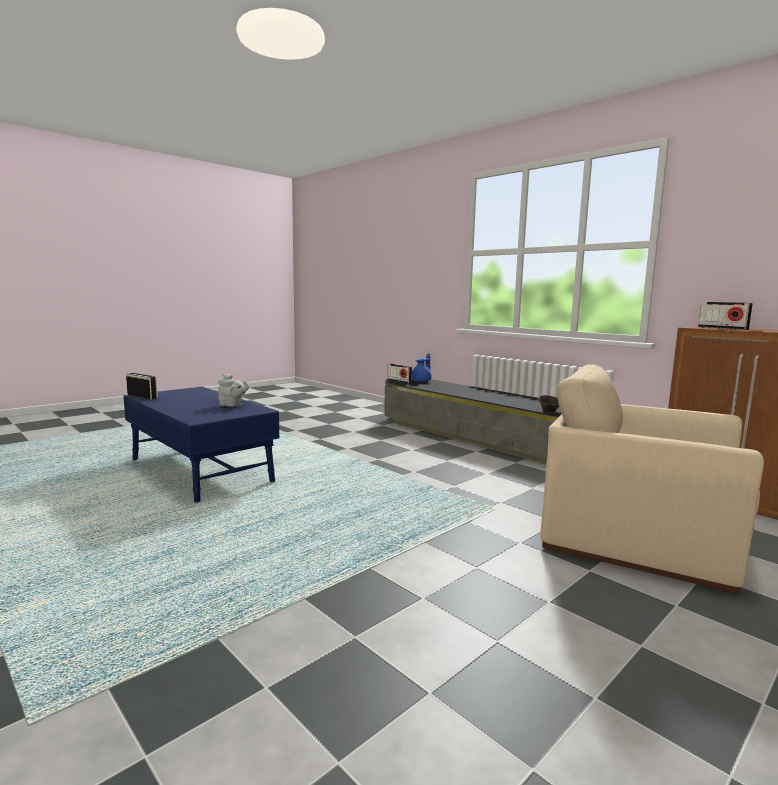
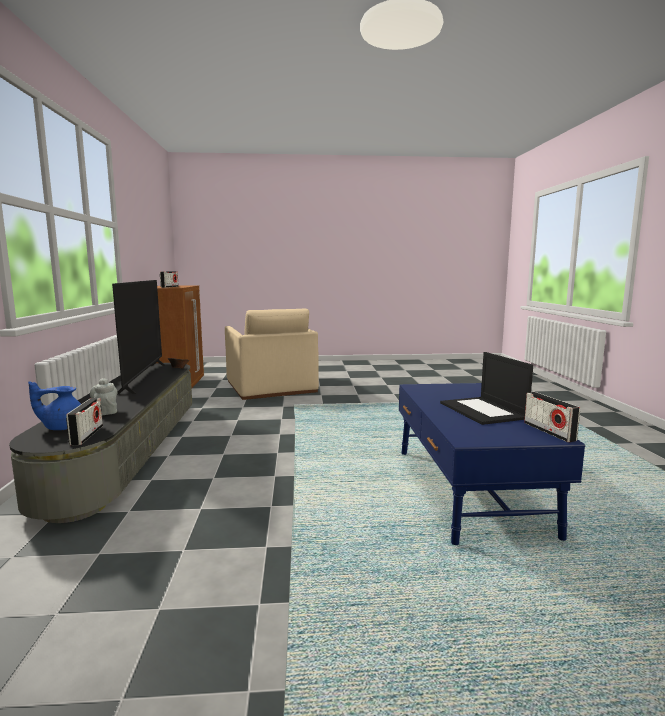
camera: 140 degrees left, 0 degrees up
(187, 401) = (483, 411): none -> laptop
(232, 405) = (435, 395): grey teapot -> grey teapot (106, 412)
(523, 400) = (143, 378): none -> television

